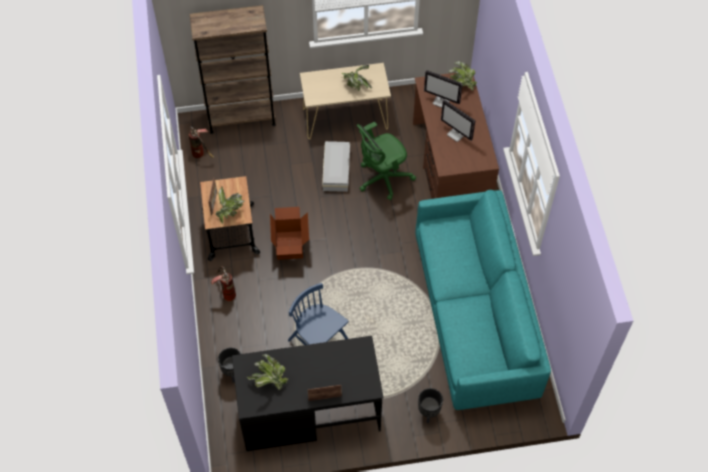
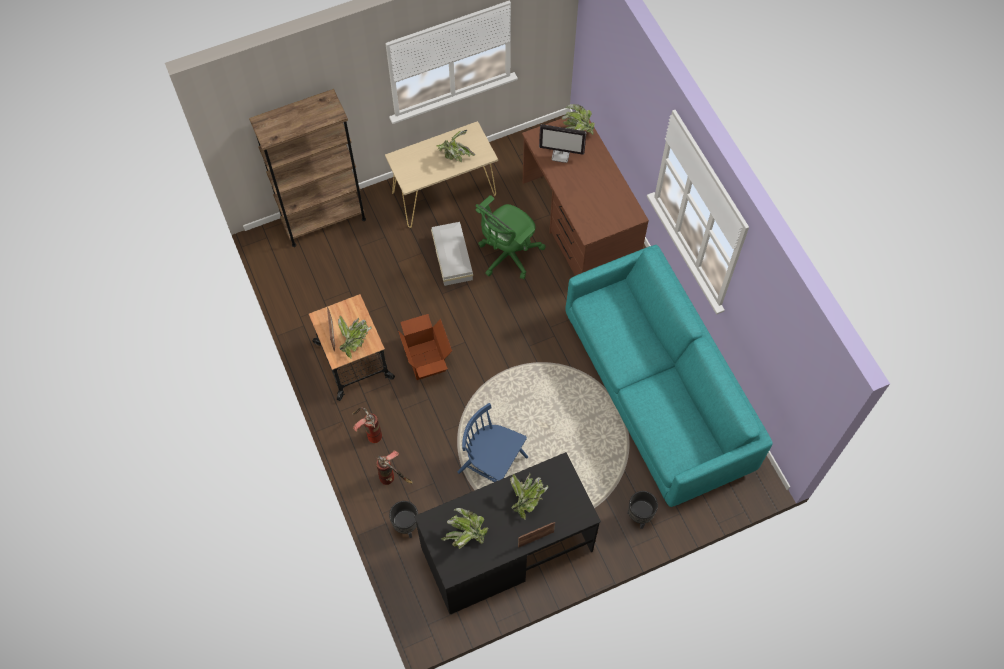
camera: 15 degrees left, 5 degrees up
(202, 155) = (291, 275): fire extinguisher -> fire extinguisher (393, 478)
(328, 364) = (527, 499): none -> potted plant
(456, 134) = (589, 190): monitor -> none

